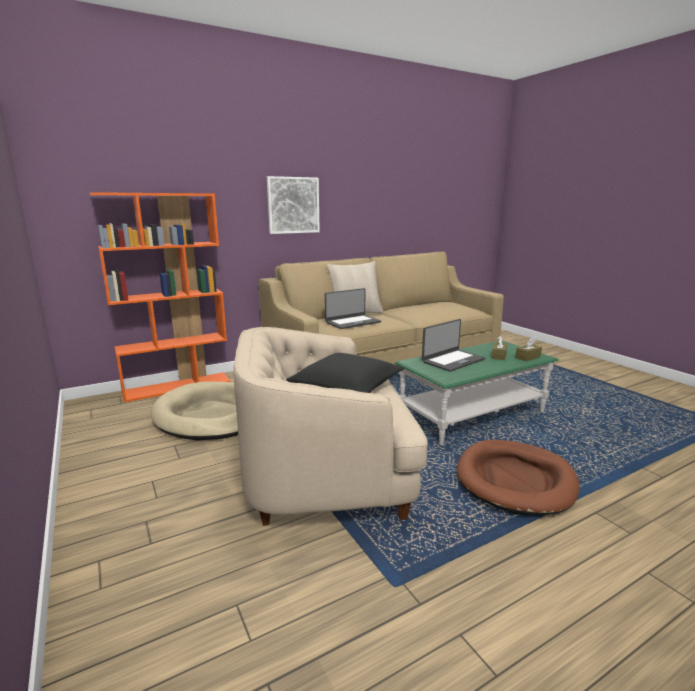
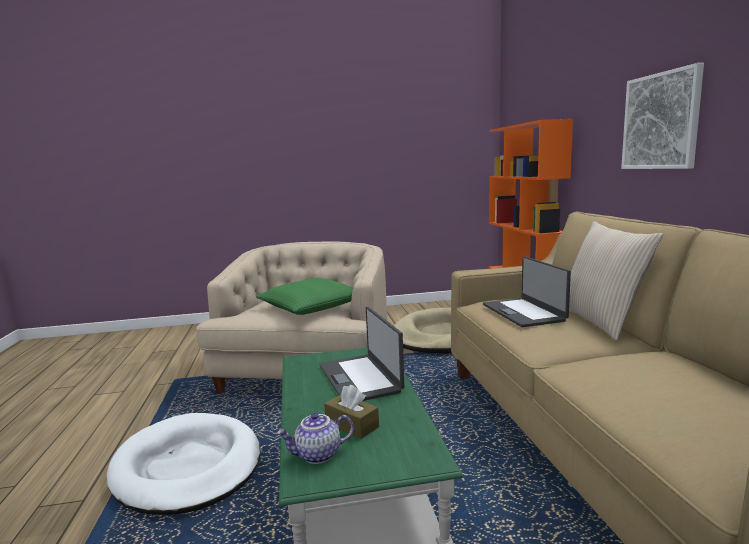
camera: 110 degrees right, 5 degrees down
(347, 386) = (311, 307): black pillow -> green pillow
(515, 480) = (188, 467): brown dog bed -> white dog bed
(528, 357) = (318, 455): brown tissue box -> teapot

